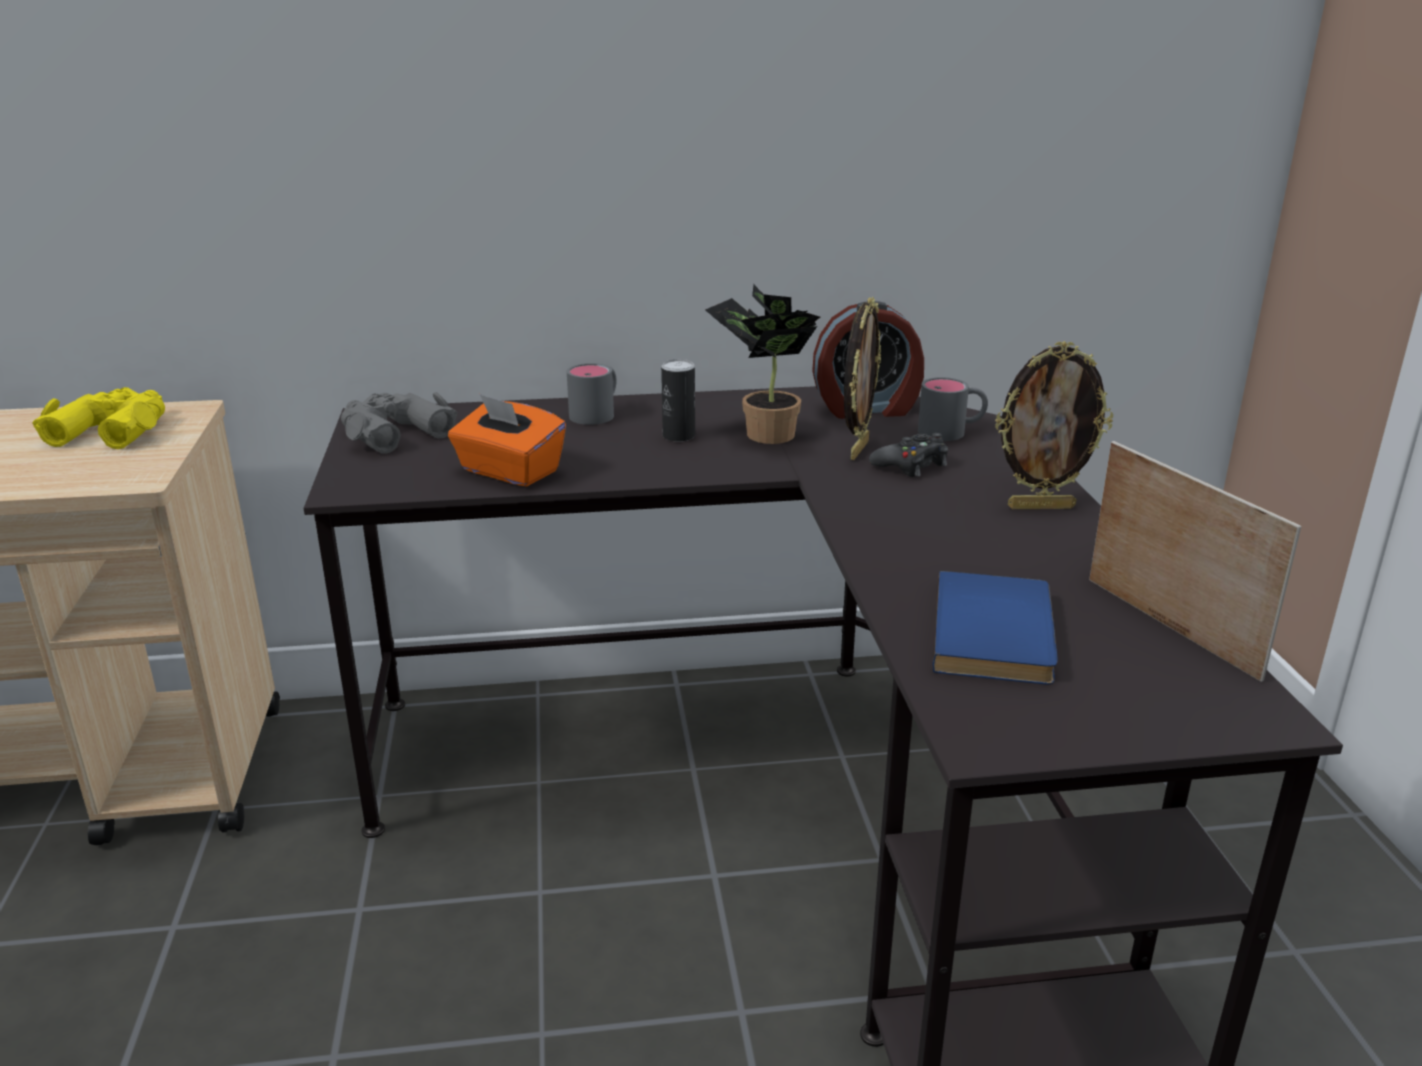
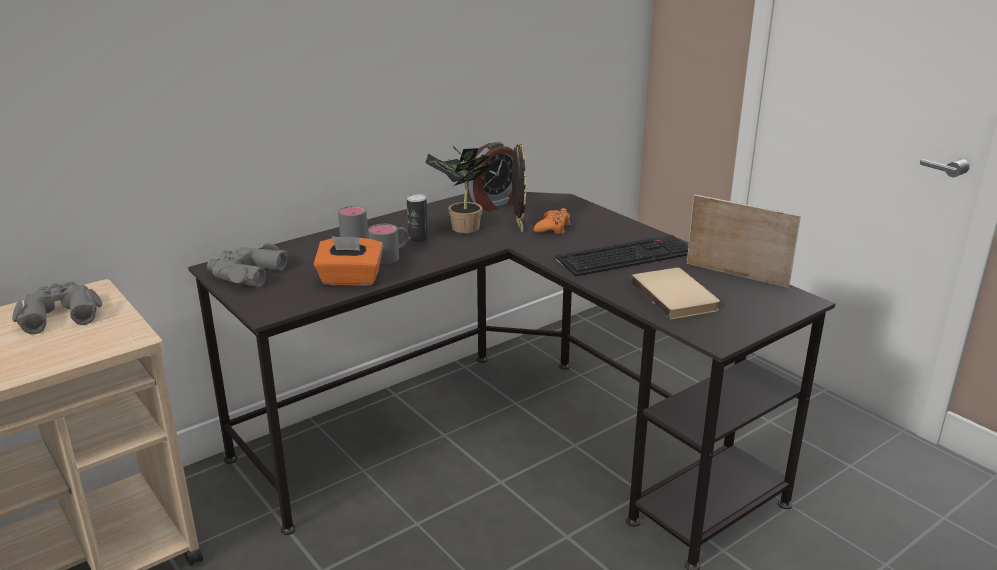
camera: 30 degrees left, 0 degrees up
(113, 430) = (60, 314): yellow binoculars -> grey binoculars
(911, 465) = (553, 228): black game controller -> orange game controller
(952, 431) = (552, 207): grey mug -> grey mug (390, 256)
(987, 538) = (626, 255): none -> keyboard
(998, 633) = (677, 296): blue book -> beige book
(1041, 507) = (632, 235): picture frame -> none

